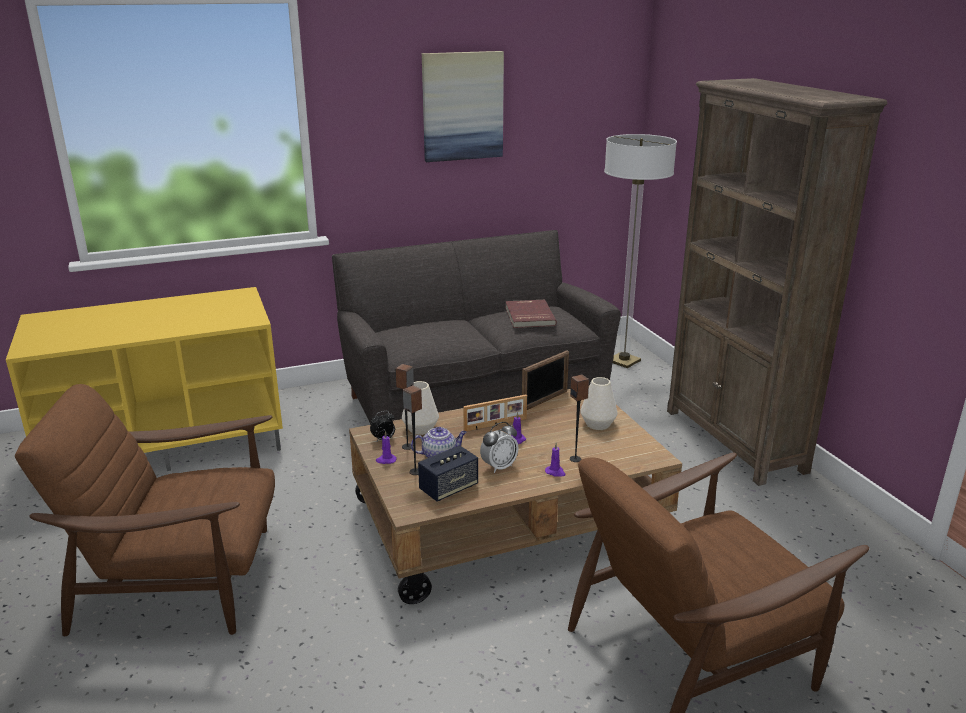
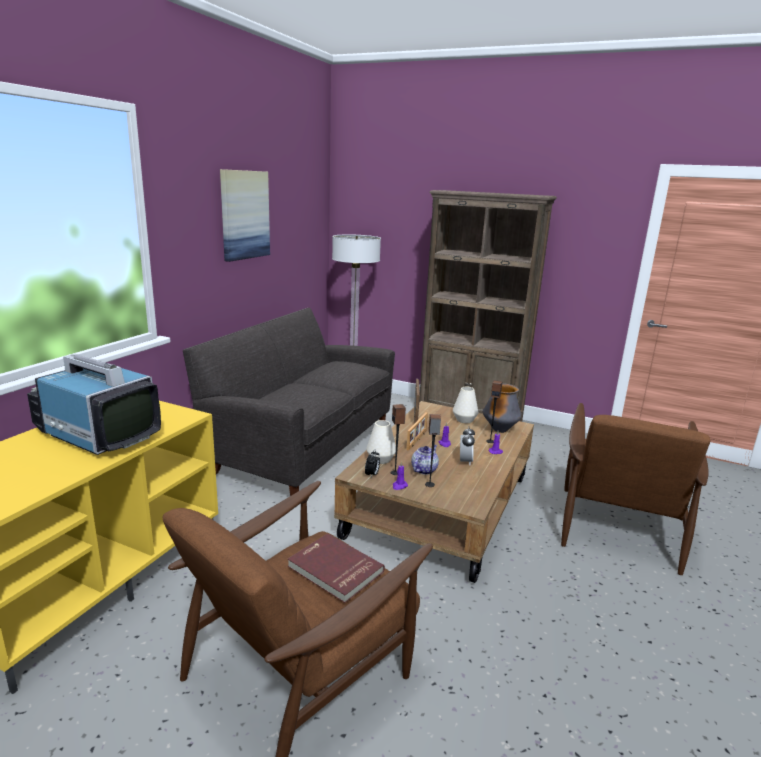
camera: 45 degrees left, 5 degrees down
(172, 316) = (97, 435): none -> television
(448, 488) = (466, 485): speaker -> none
(528, 316) = (341, 368): red book -> red book (334, 570)
(617, 452) = (500, 430): none -> vase

